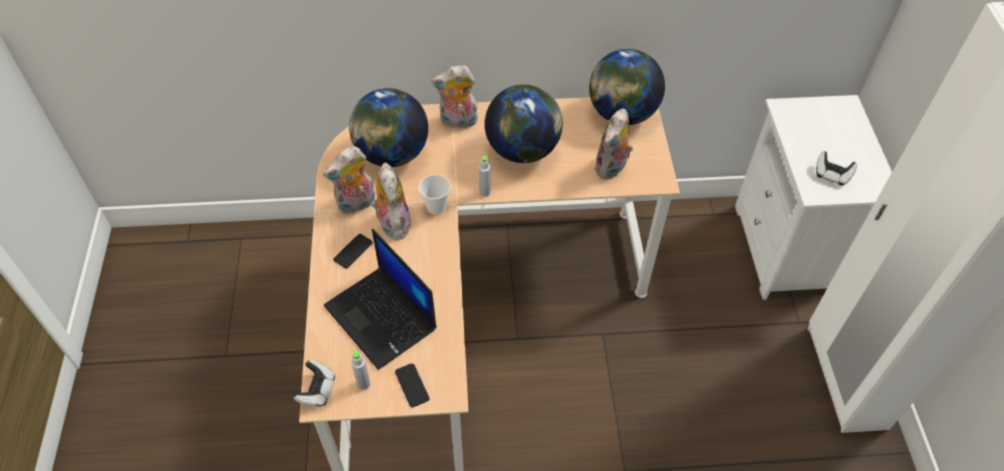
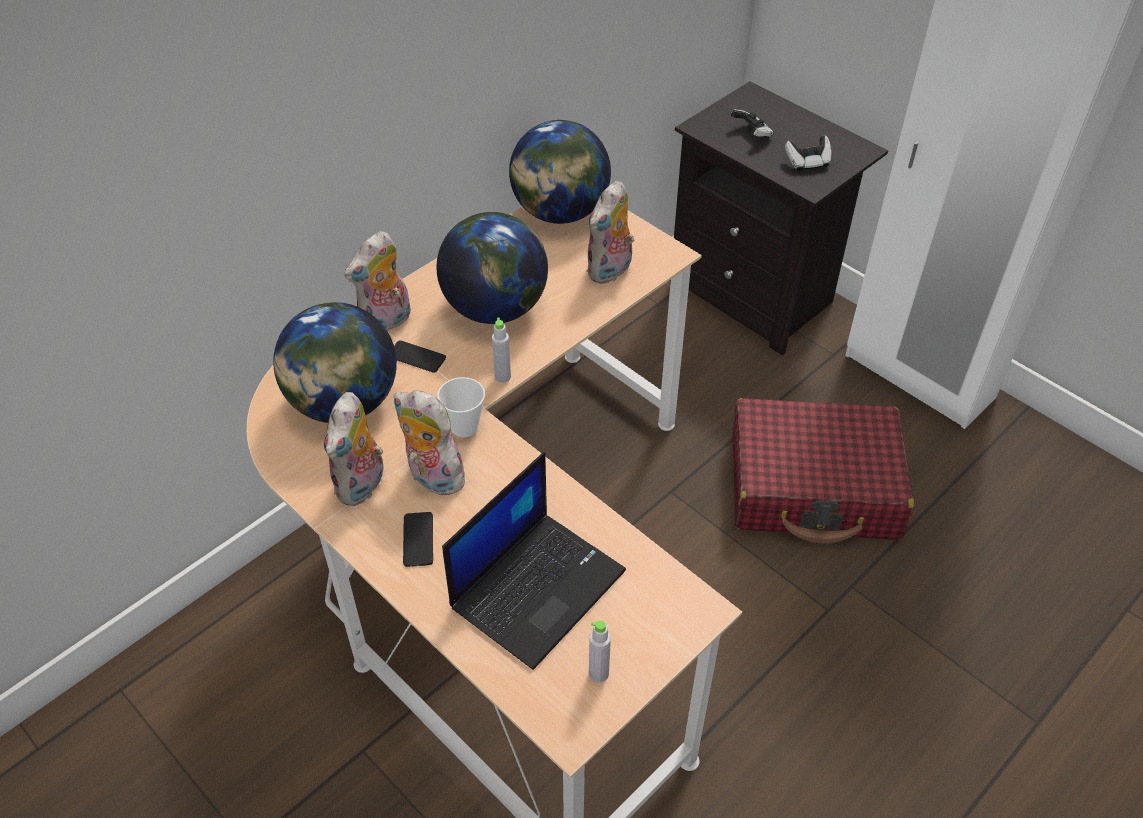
camera: 40 degrees left, 5 degrees down
(317, 390) = (552, 723): game controller -> game controller (751, 134)
(382, 318) = (538, 586): laptop -> laptop turned 60 degrees counterclockwise
(412, 385) = (654, 632): phone -> phone (416, 357)
(611, 168) = (610, 271): plush toy -> plush toy turned 45 degrees clockwise
(694, 394) = (814, 487): none -> red suitcase
(787, 249) = (756, 295): white nightstand -> black nightstand

